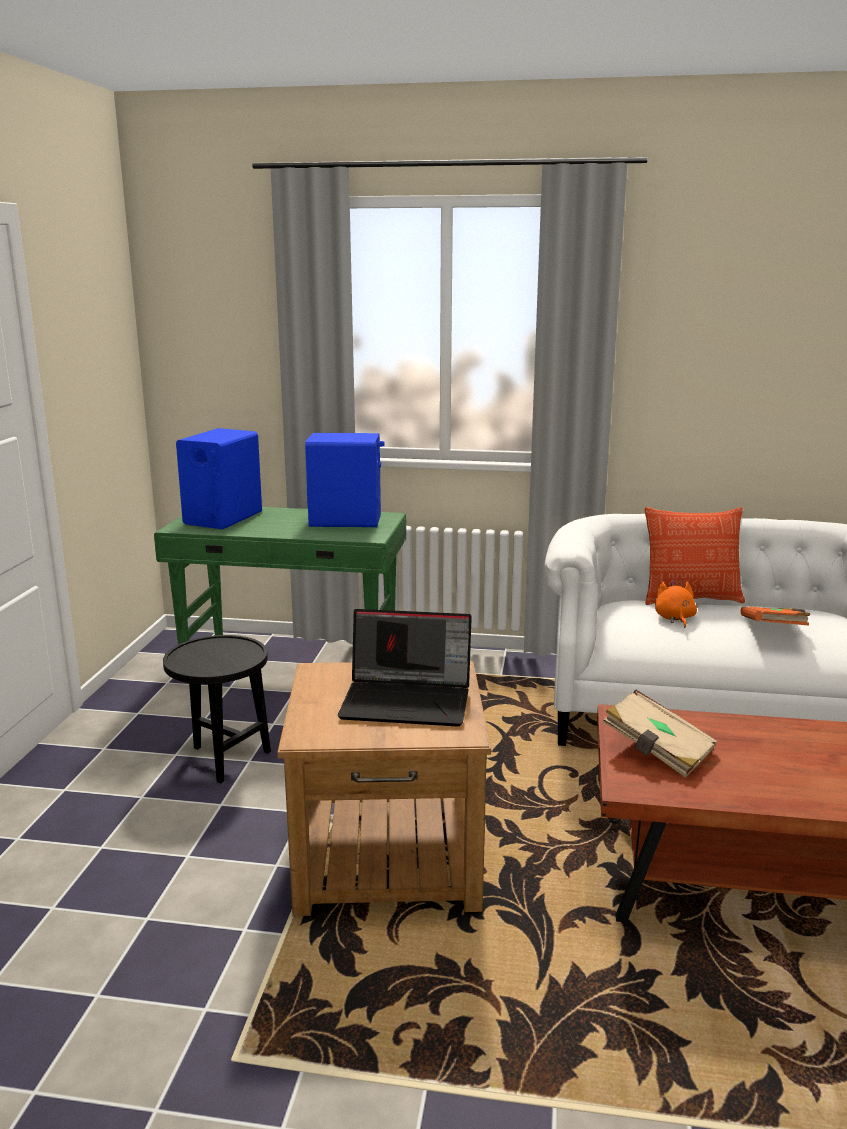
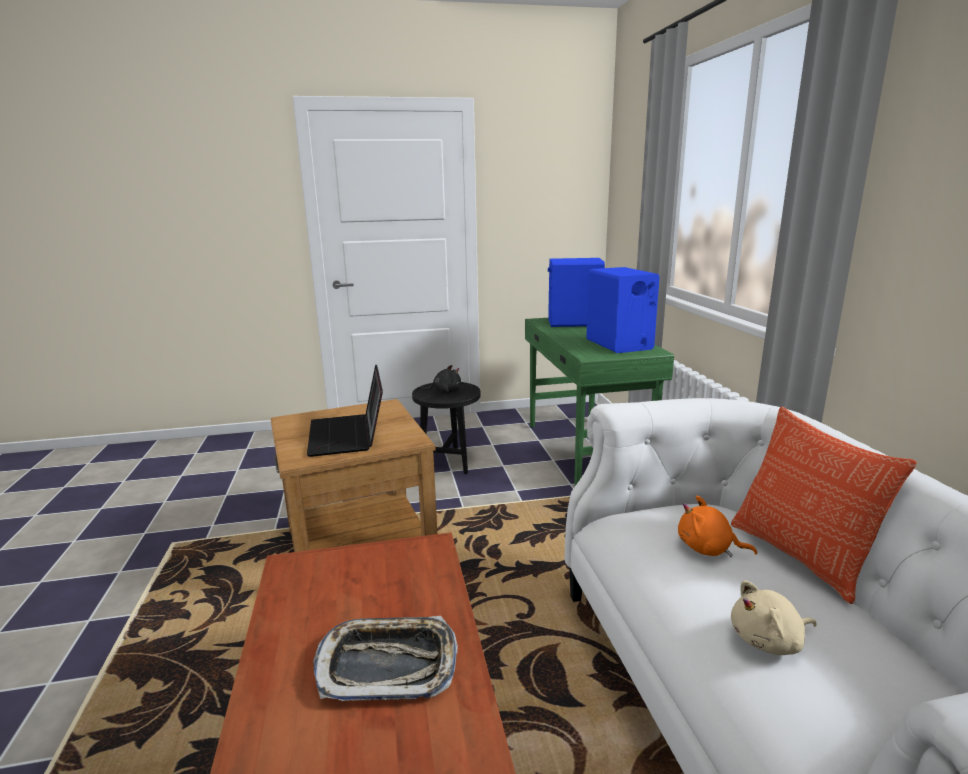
camera: 70 degrees right, 0 degrees up
(212, 656) = (445, 392): none -> black plush toy
(657, 751) = (362, 575): beige book -> none
(674, 618) = (708, 549): orange plush toy -> orange plush toy turned 135 degrees counterclockwise
(773, 630) = (769, 641): orange book -> beige plush toy
(778, 751) = (387, 665): none -> tray

